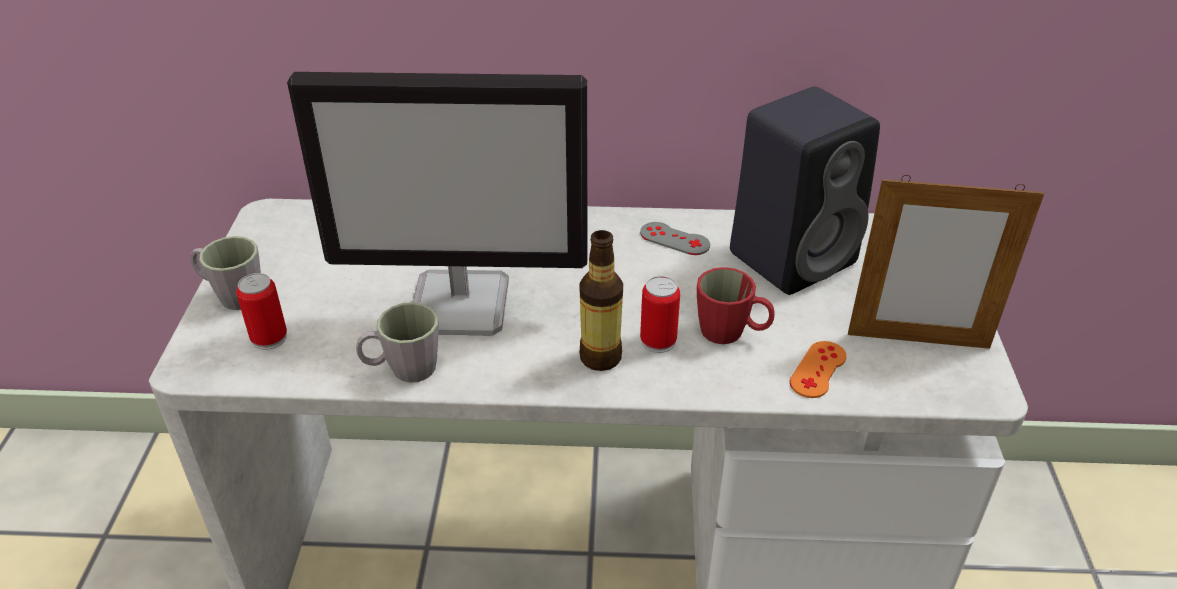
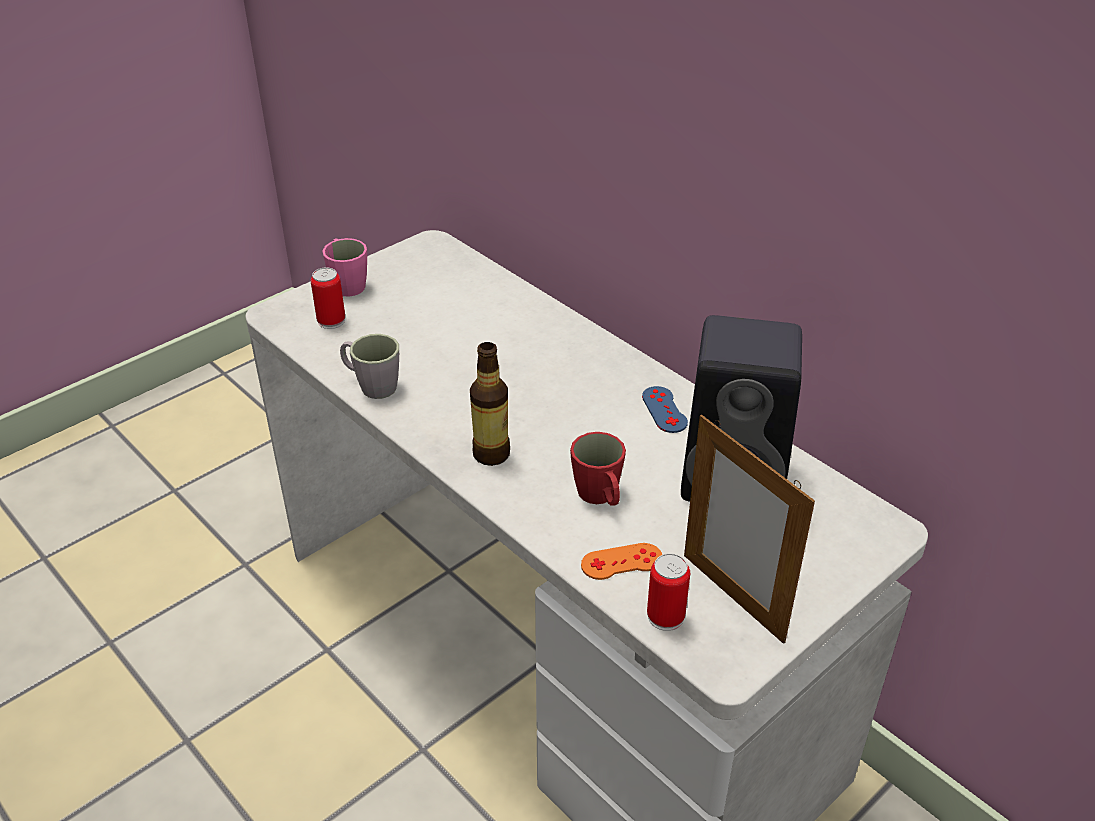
camera: 45 degrees right, 0 degrees up
(232, 295) = (347, 283): grey mug -> pink mug
(462, 304) = (460, 367): monitor -> none
(658, 341) = (543, 469): can -> can (665, 616)
(674, 239) = (664, 410): grey game controller -> blue game controller

